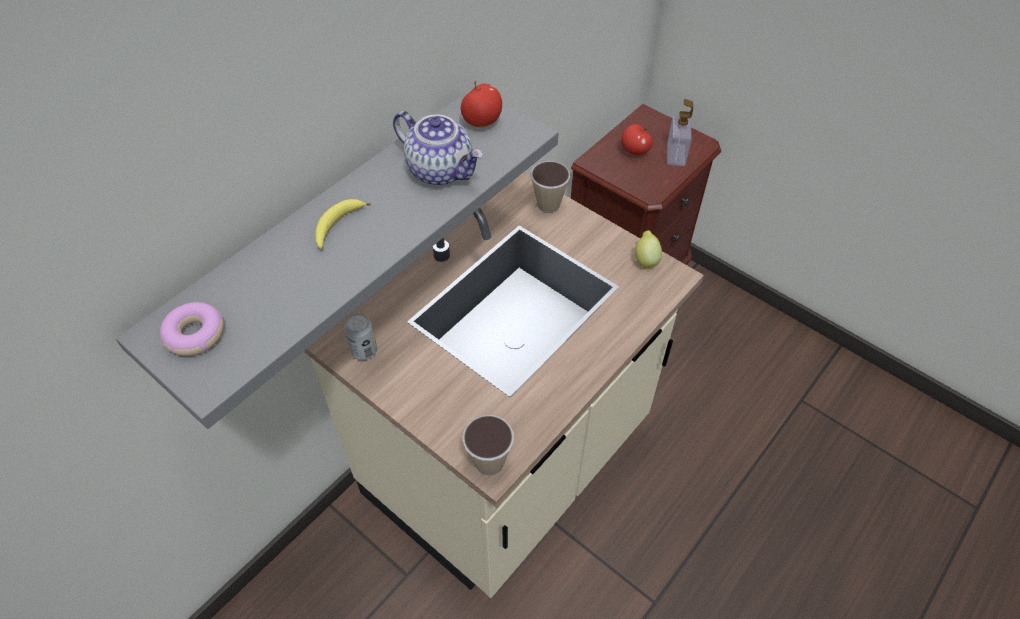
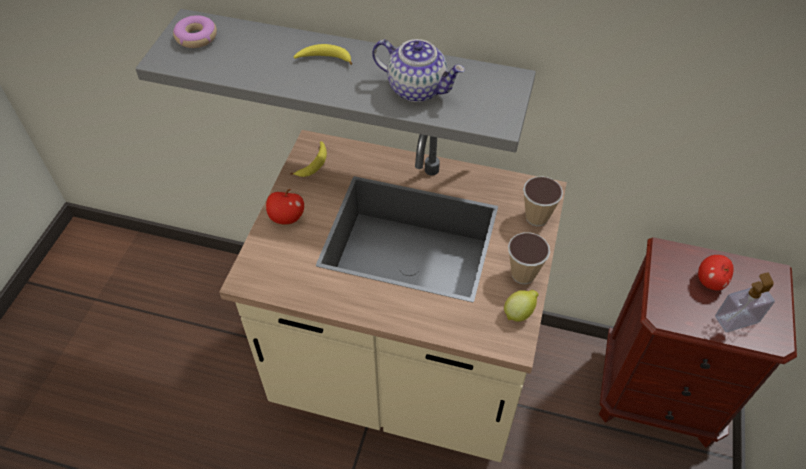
camera: 65 degrees right, 0 degrees up
(364, 351) = (313, 163): can -> banana
(441, 170) = (417, 88): teapot -> teapot turned 75 degrees counterclockwise
(482, 121) = (493, 91): apple -> apple (286, 218)
(489, 462) = (250, 275): cup -> cup (523, 274)

